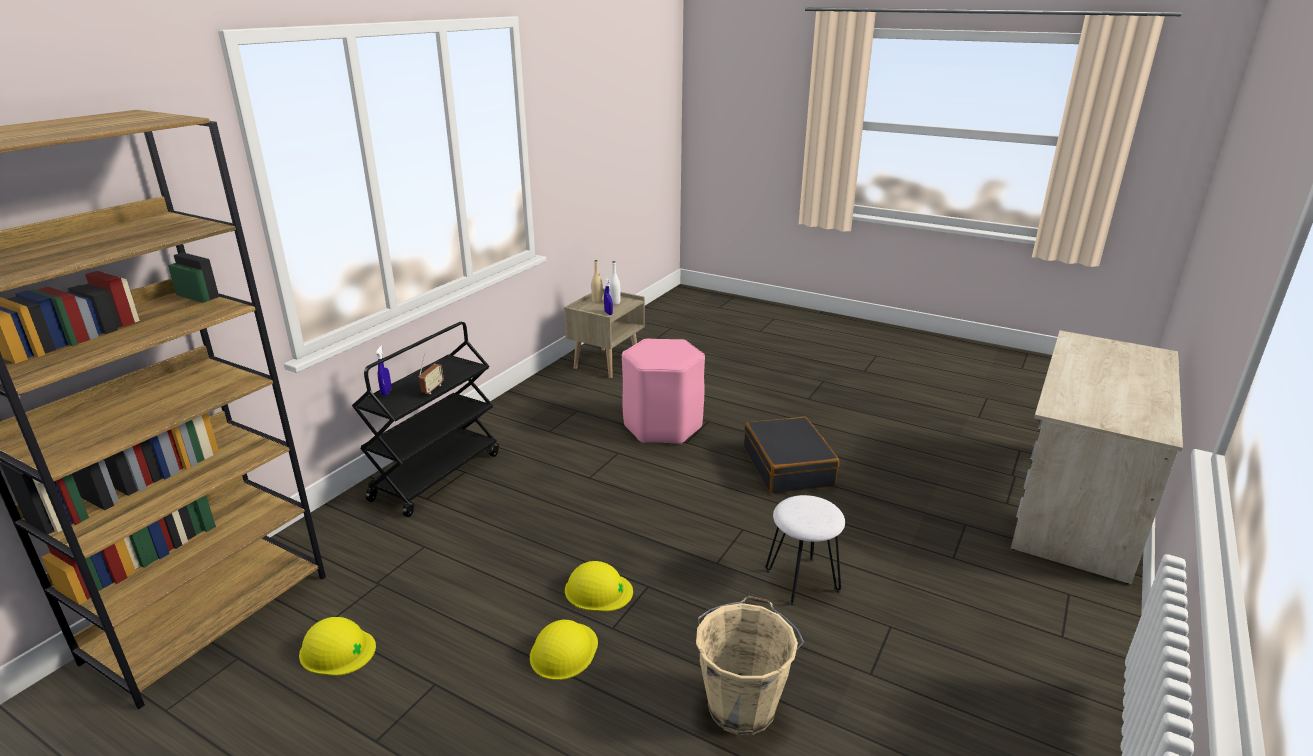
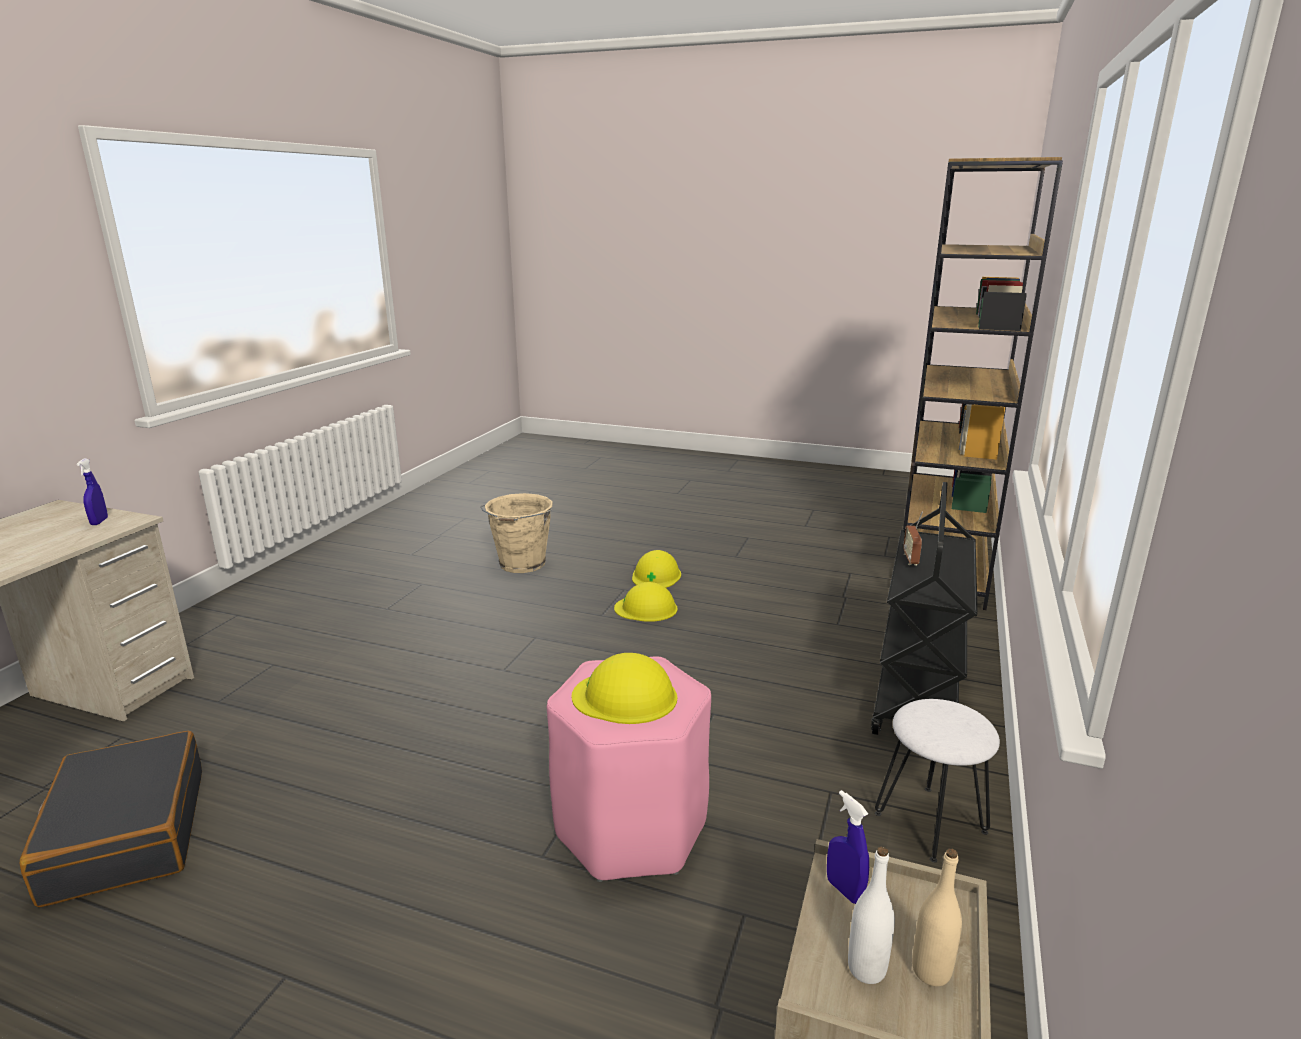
camera: 170 degrees right, 5 degrees down
(337, 650) = (822, 563): yellow hard hat -> yellow hard hat (625, 697)
(386, 392) = (961, 552): blue spray bottle -> blue spray bottle (99, 522)
(788, 467) = (415, 763): black suitcase -> black suitcase (126, 834)
(802, 581) = (451, 631): white stool -> white stool (929, 823)

